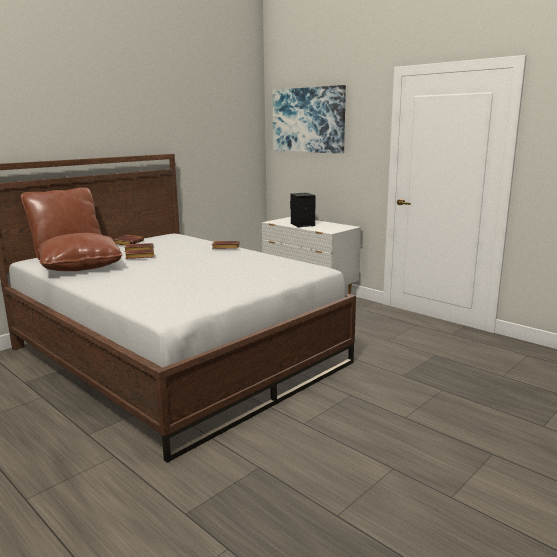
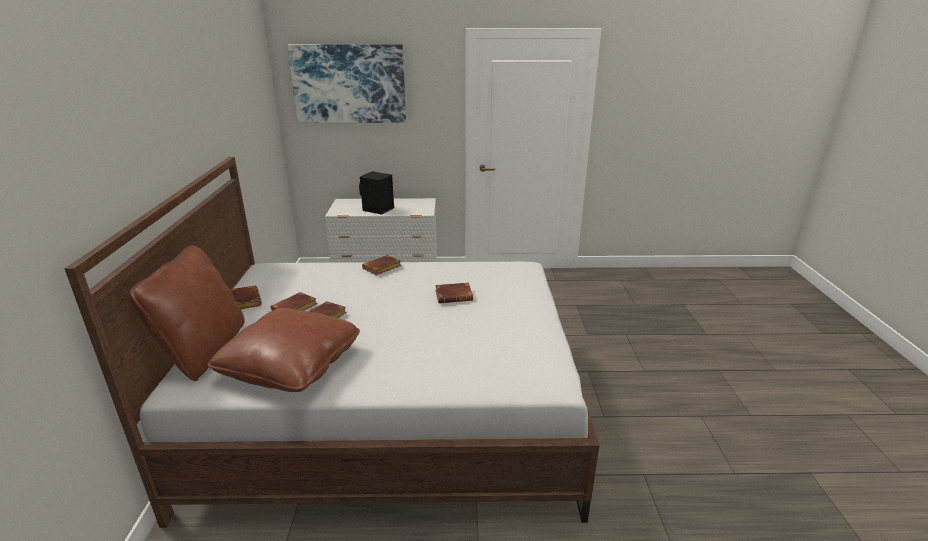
camera: 45 degrees left, 10 degrees up
(228, 267) = (454, 296): none -> brown book

